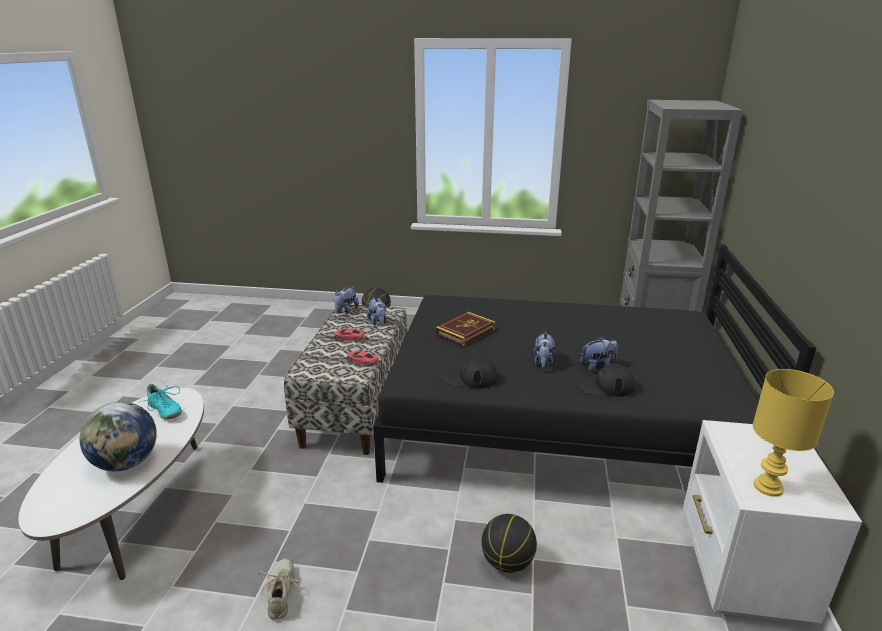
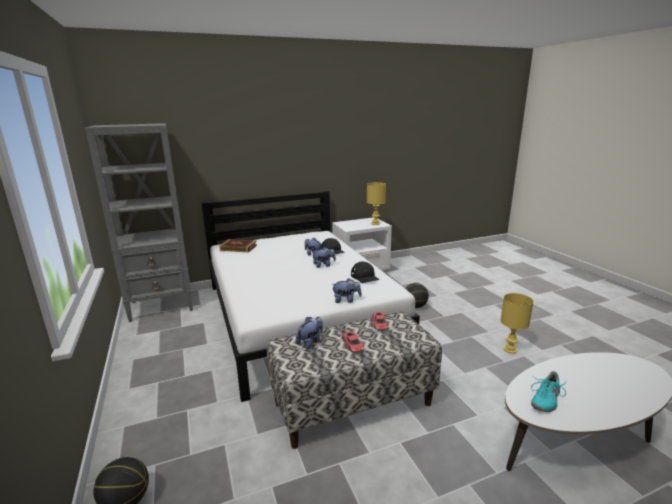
camera: 120 degrees left, 5 degrees down
(127, 463) = (588, 373): globe -> none
(164, 410) = (545, 399): turquoise shoe -> turquoise shoe turned 150 degrees counterclockwise
(281, 593) = (511, 350): beige shoe -> yellow table lamp
(346, 311) = (302, 370): plush toy -> plush toy (346, 300)
(465, 332) = (306, 292): book -> book (238, 248)
(558, 423) = (298, 316): black bed -> white bed

